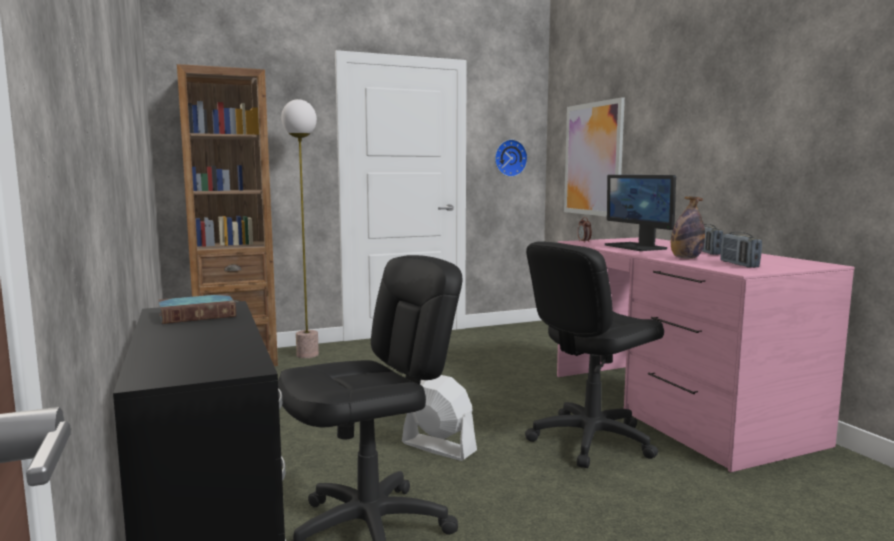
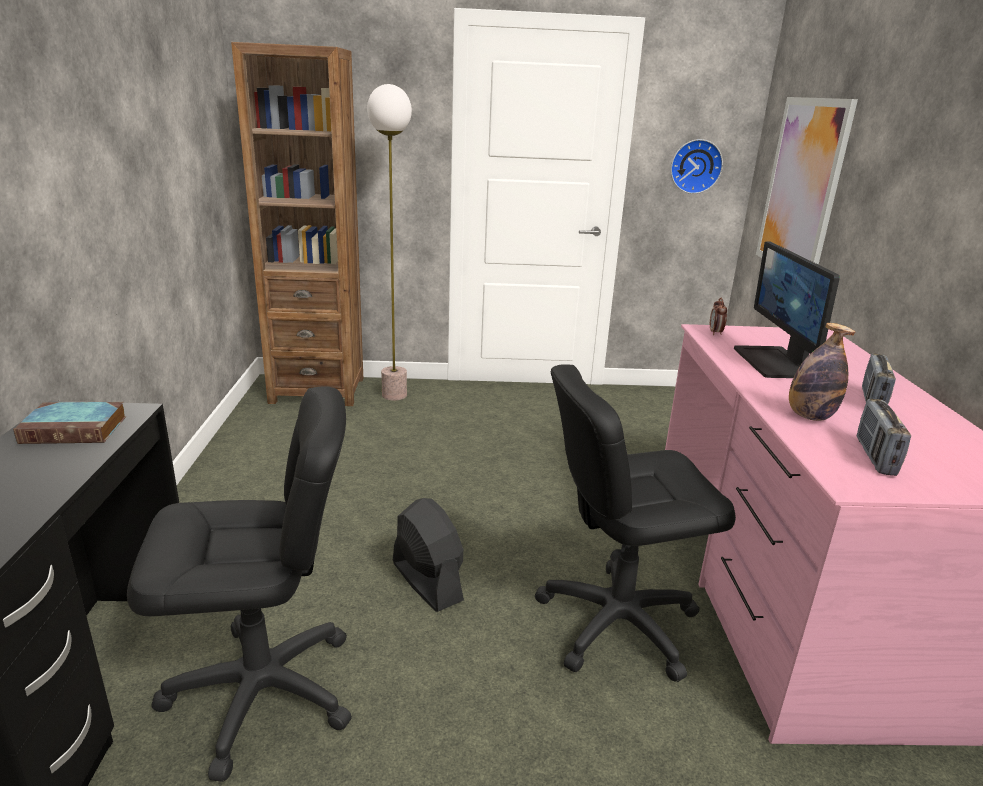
camera: 20 degrees right, 15 degrees up
(438, 447) = (426, 581): white fan -> black fan

